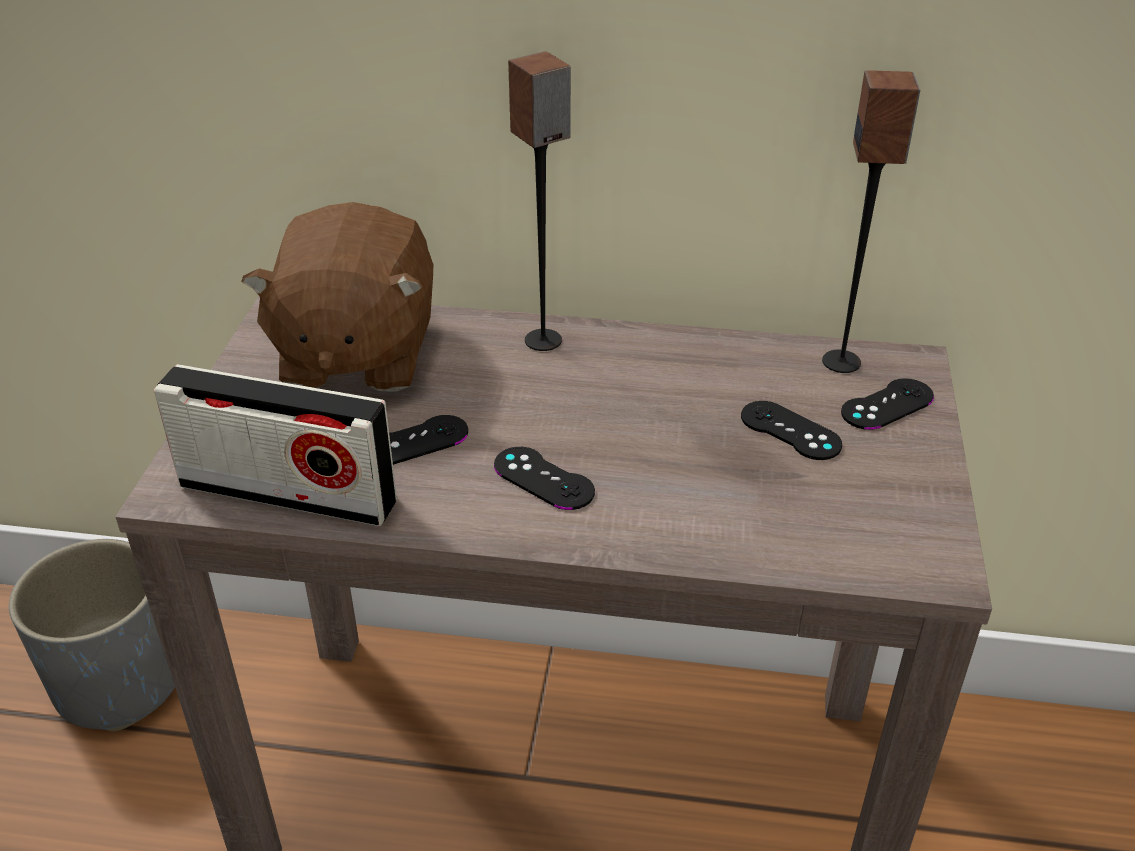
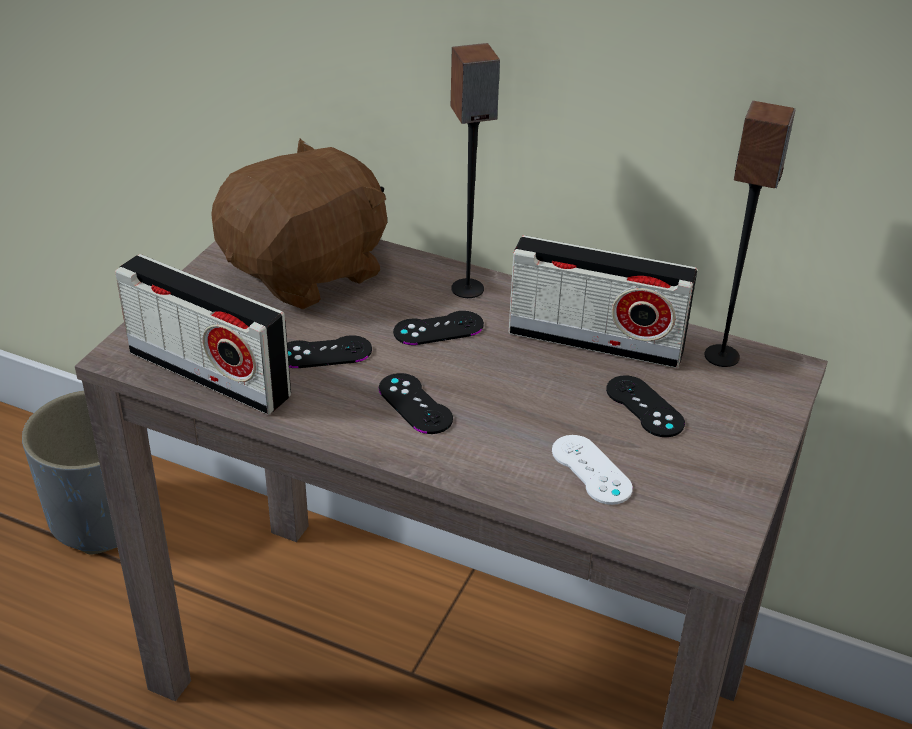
camera: 15 degrees right, 0 degrees up
(355, 354) = (307, 272): brown plush toy -> brown plush toy turned 150 degrees counterclockwise
(705, 371) = (595, 341): none -> radio
(769, 512) = (591, 470): none -> white game controller
(887, 405) = (744, 401): black game controller -> black game controller (438, 329)

